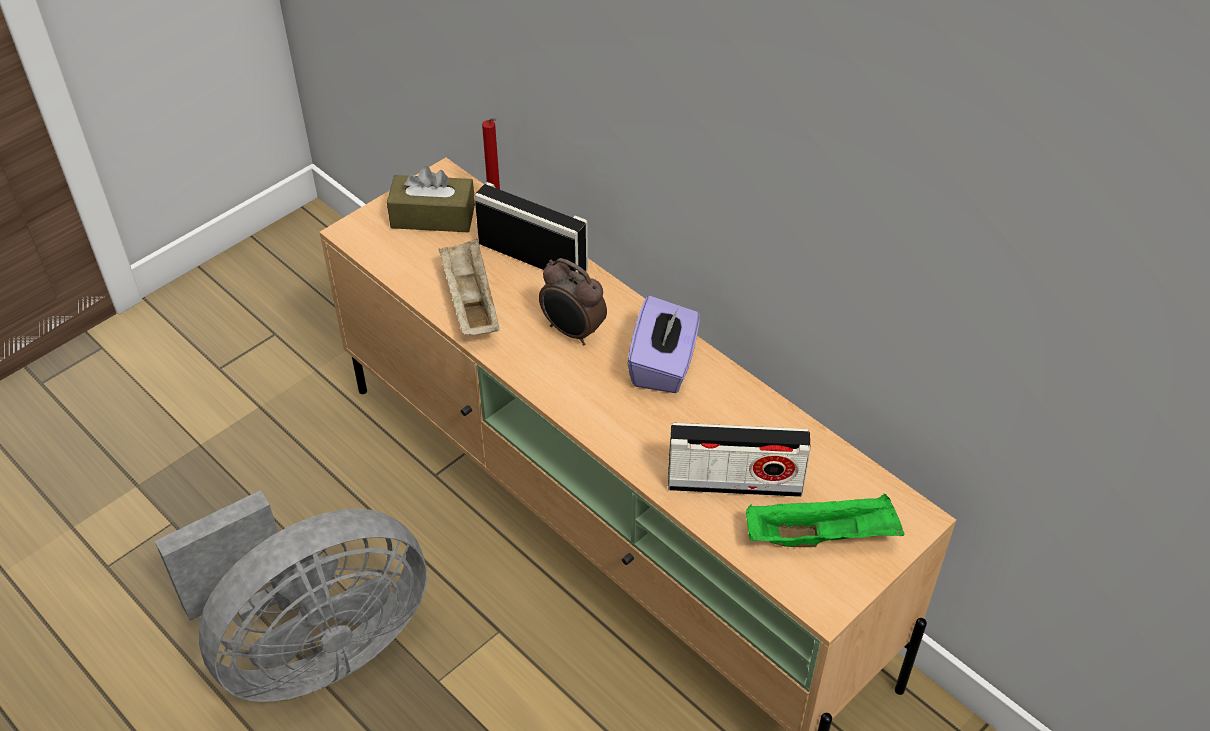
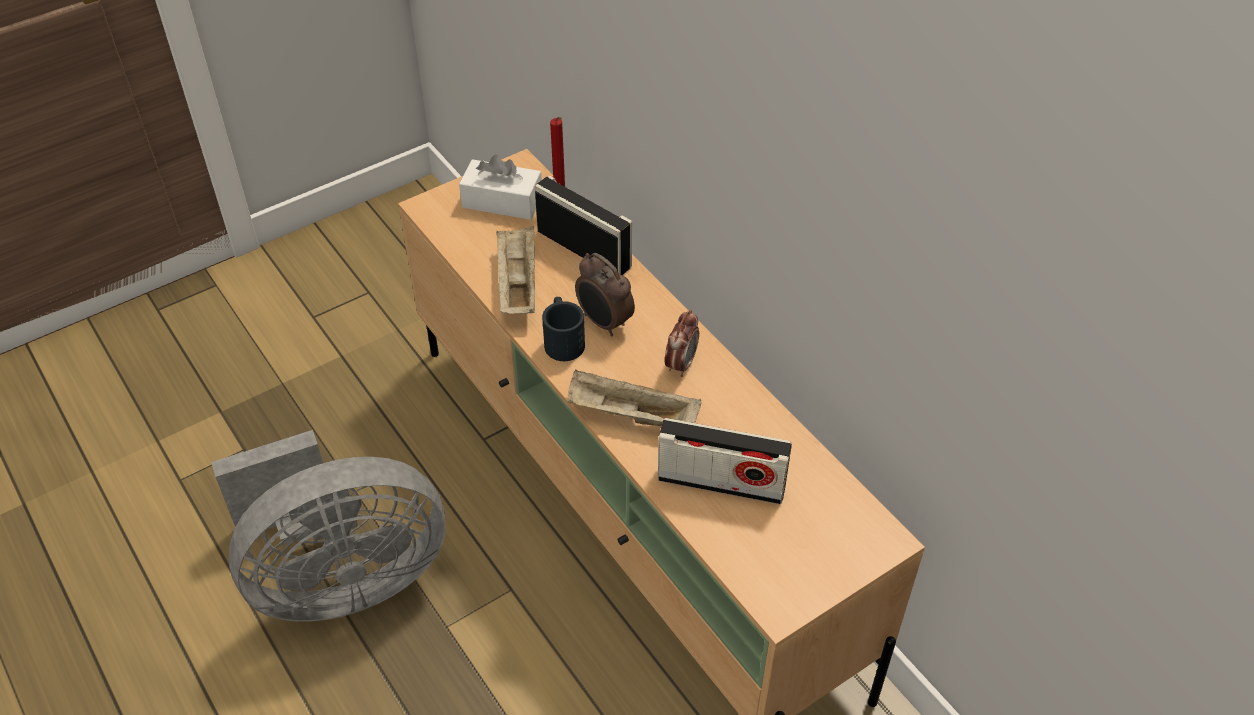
camera: 10 degrees right, 0 degrees up
(433, 216) = (502, 201): brown tissue box -> white tissue box
(533, 355) = (563, 339): none -> black mug
(623, 426) = (630, 415): none -> beige tray
(663, 365) = (681, 364): purple tissue box -> alarm clock
(822, 536) = (792, 543): green tray -> none

